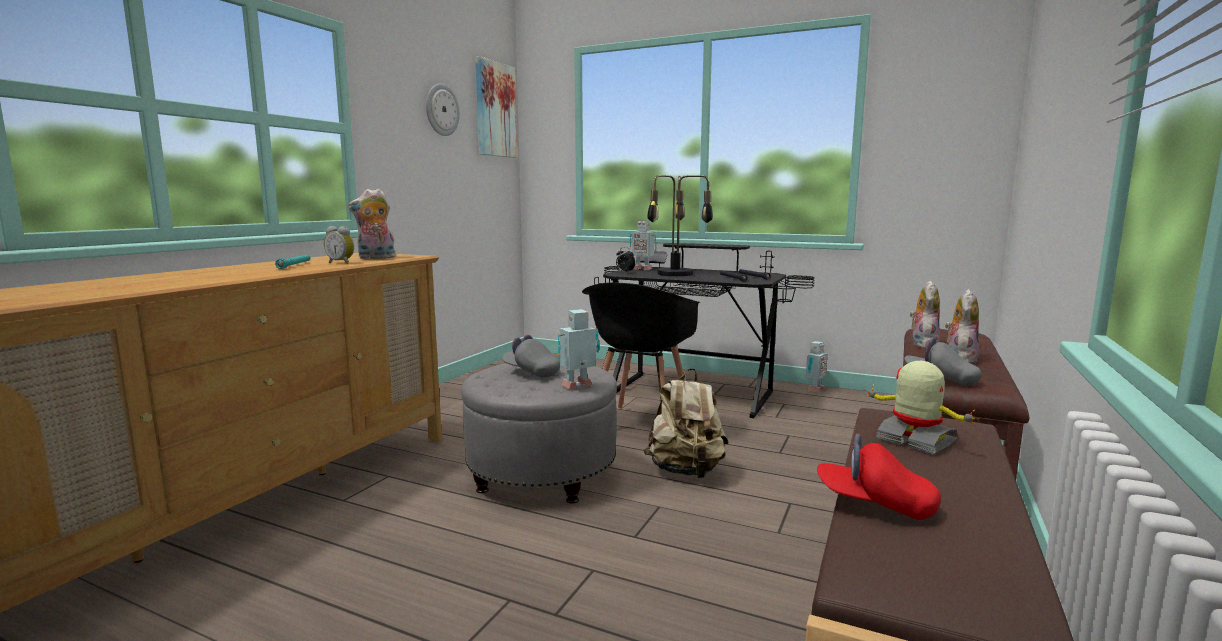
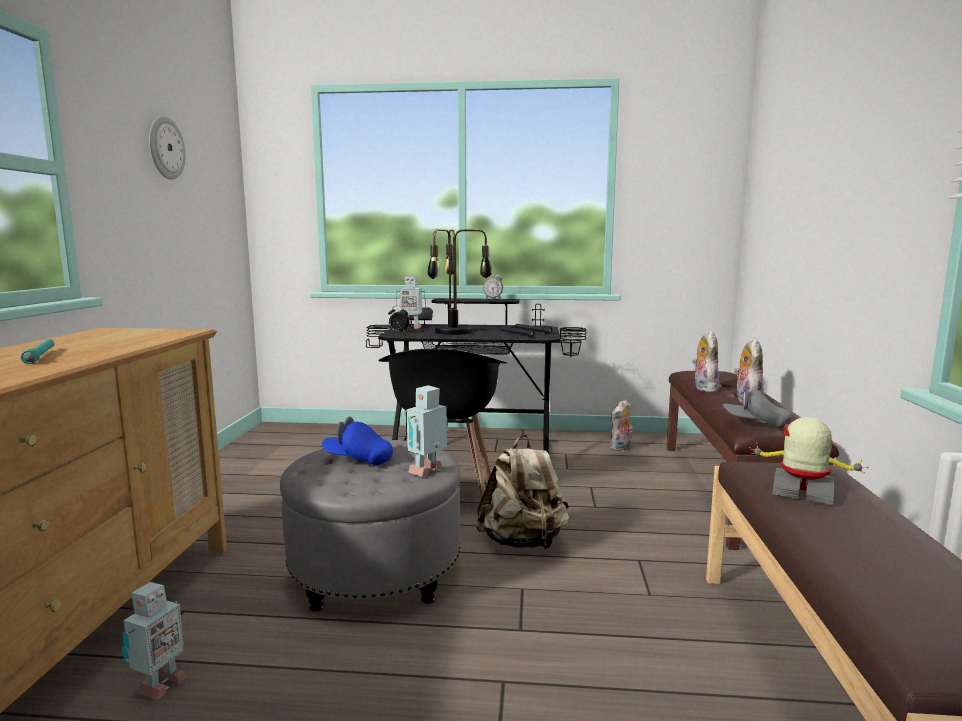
camera: 20 degrees left, 0 degrees up
(342, 263) = (106, 348): alarm clock -> alarm clock (493, 299)
(376, 258) = (140, 337): plush toy -> plush toy (621, 448)
(495, 110) = (220, 150): picture -> none
(531, 372) = (358, 459): grey cap -> blue cap
(814, 389) = (582, 435): toy robot -> toy robot (159, 685)
(875, 504) = (846, 570): red cap -> none

